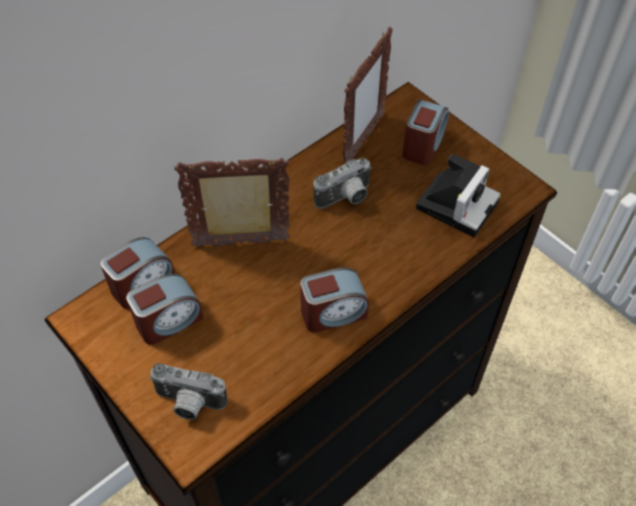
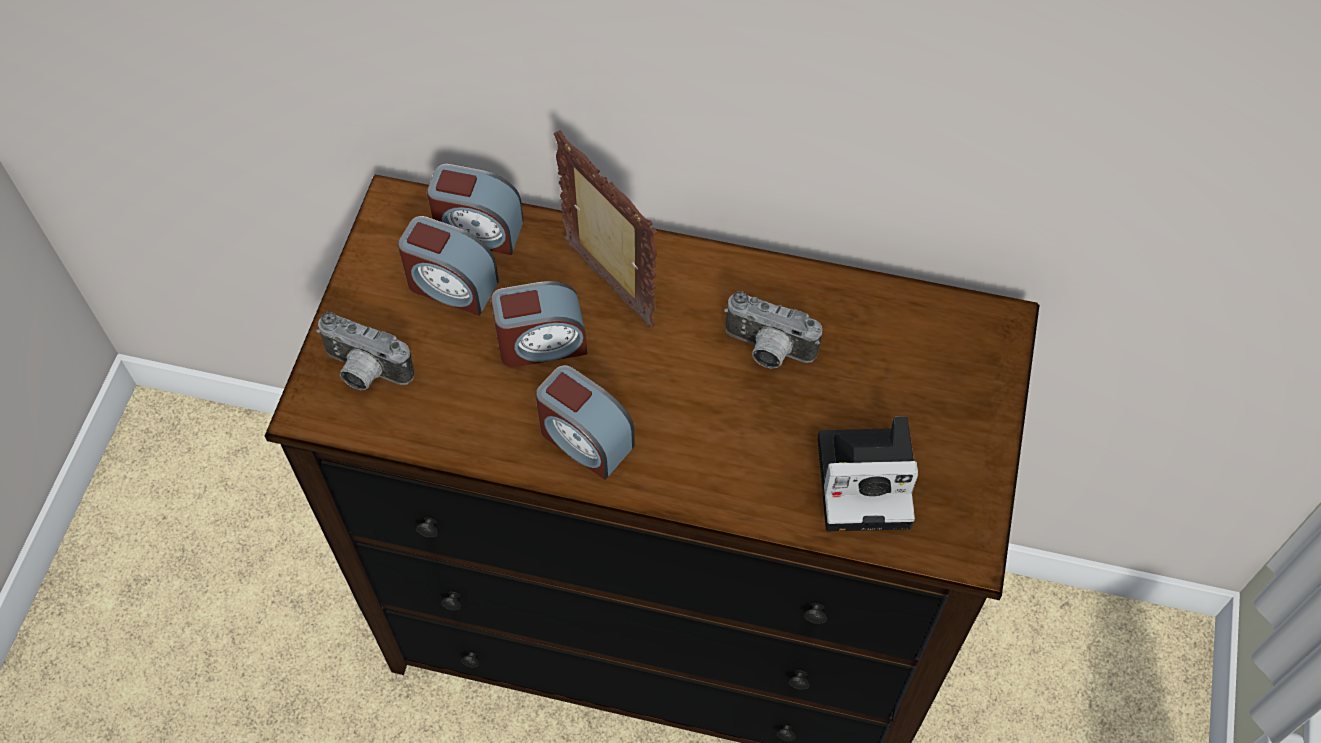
camera: 55 degrees right, 5 degrees up
(188, 404) = (364, 372): camera -> camera turned 45 degrees counterclockwise
(363, 141) = (878, 313): picture frame -> none
(423, 144) = (936, 384): alarm clock -> alarm clock (541, 343)

